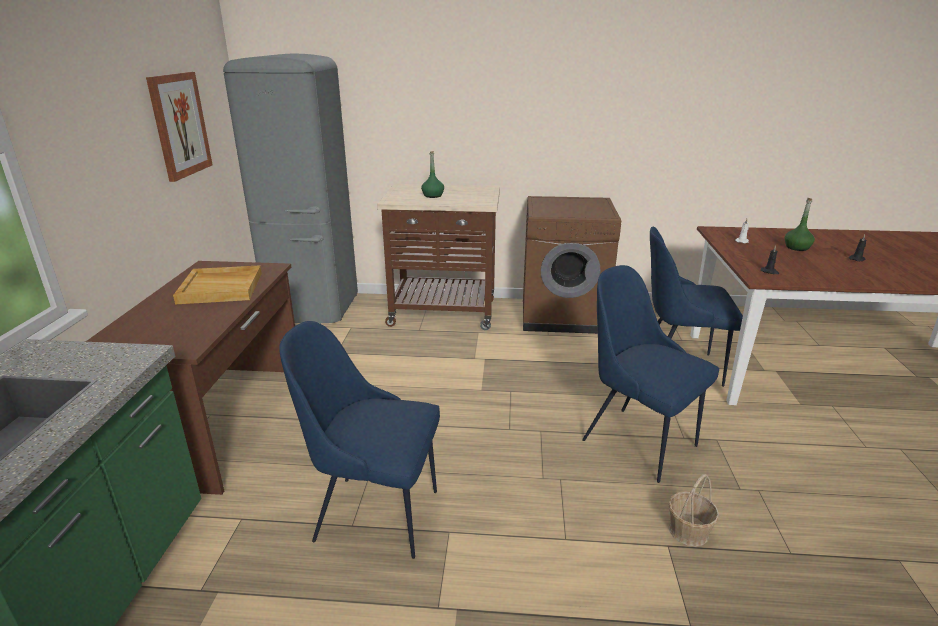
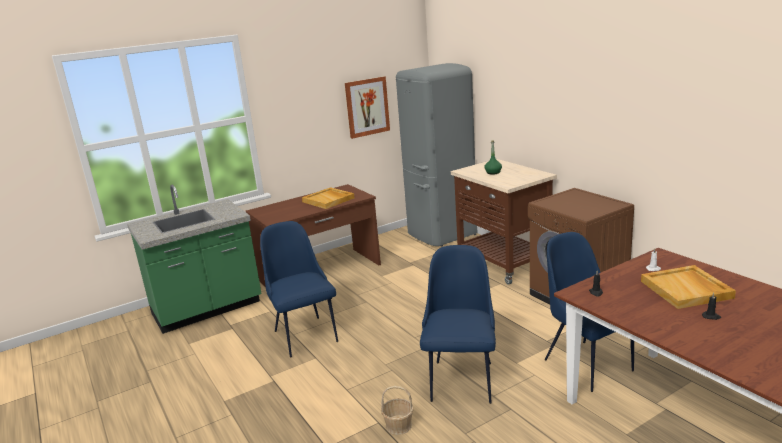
camera: 55 degrees right, 5 degrees down
(797, 247) = (687, 289): green bottle -> beige tray

